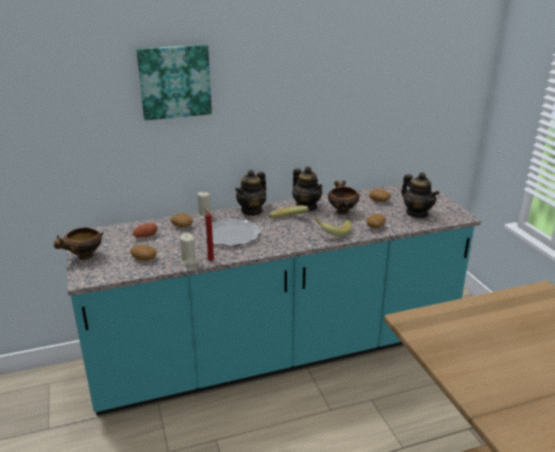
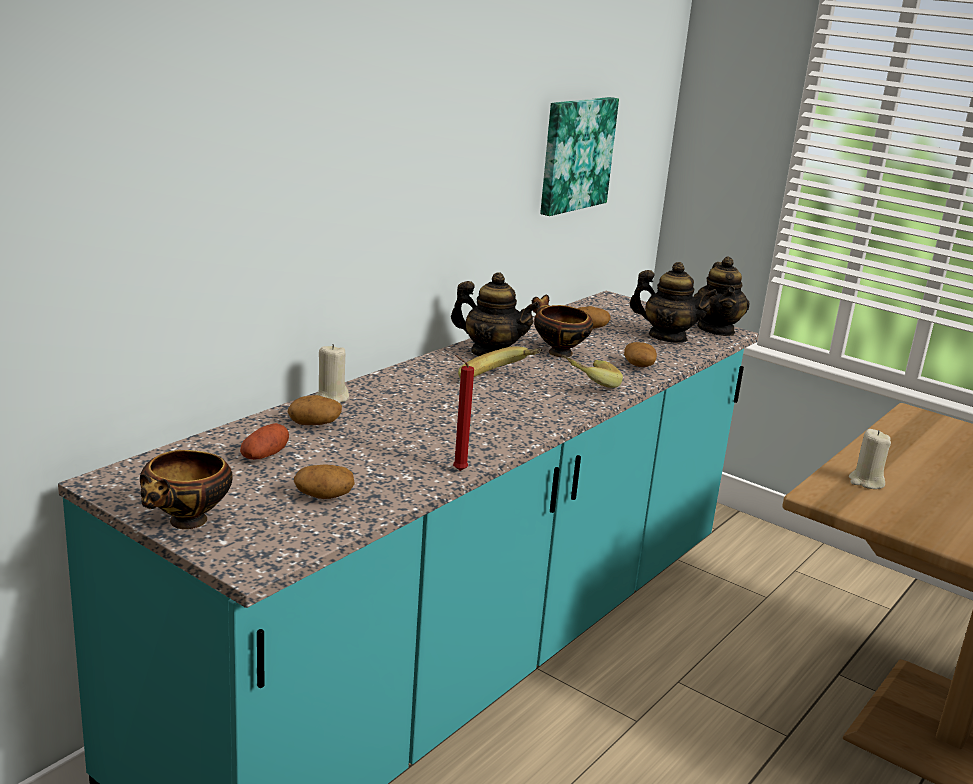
camera: 35 degrees left, 5 degrees down
(174, 81) = (280, 105): picture -> picture (575, 154)
(188, 261) = (419, 481): beige candle -> beige candle (866, 482)
(231, 235) = (431, 421): plate -> none
(252, 210) = (407, 375): teapot -> teapot (716, 330)

